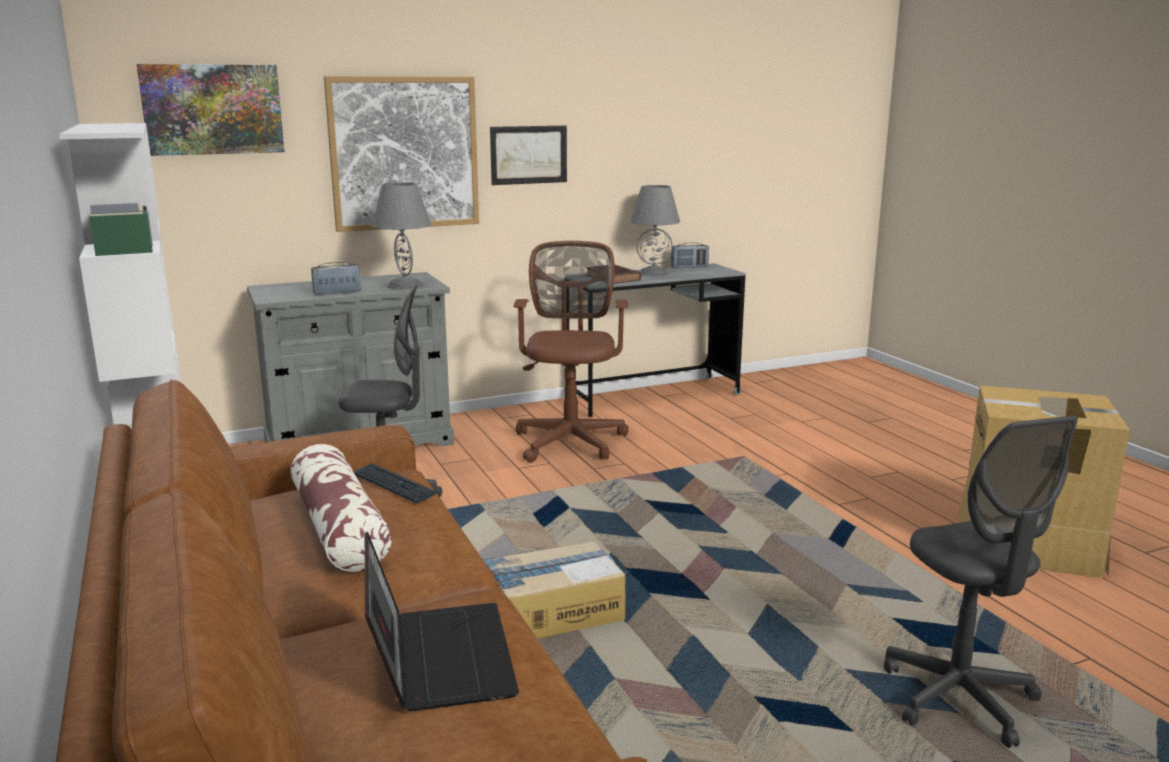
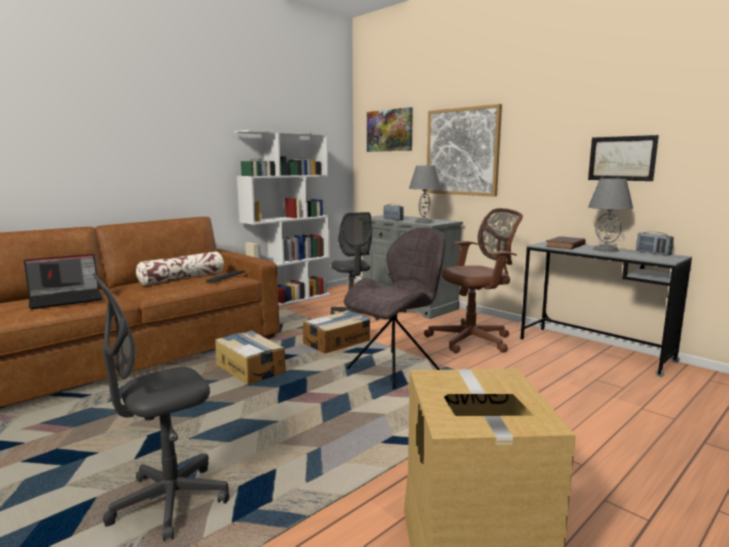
camera: 70 degrees right, 5 degrees down
(491, 525) = (337, 342): none -> cardboard box
(528, 155) = (533, 153): picture -> picture (621, 158)
(634, 503) = (395, 369): none -> grey chair

